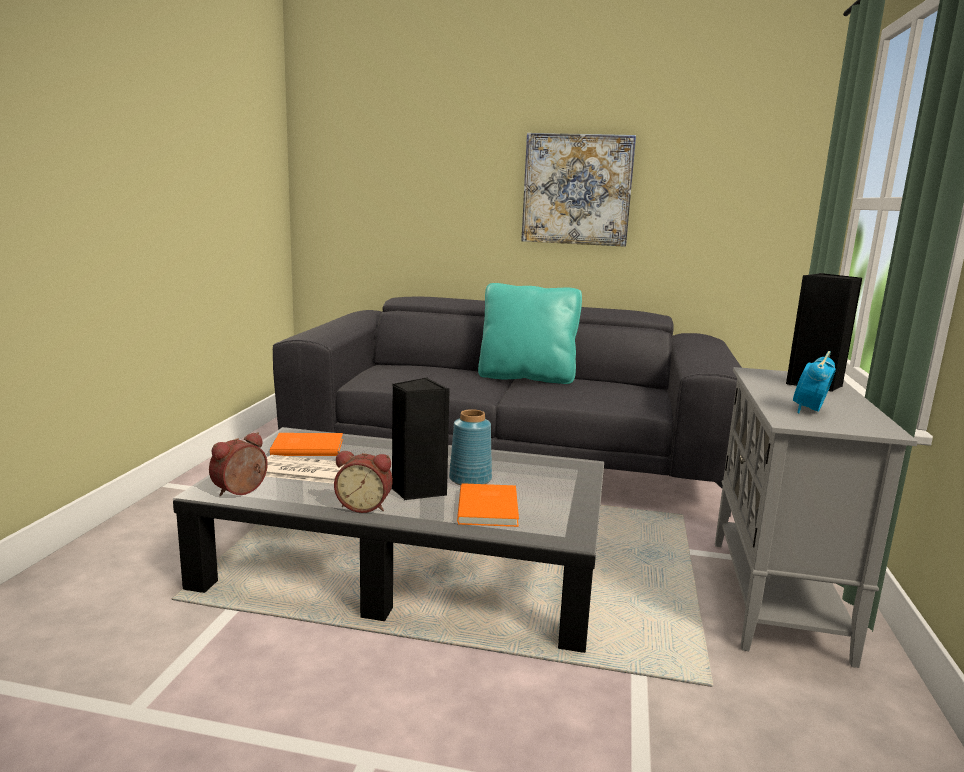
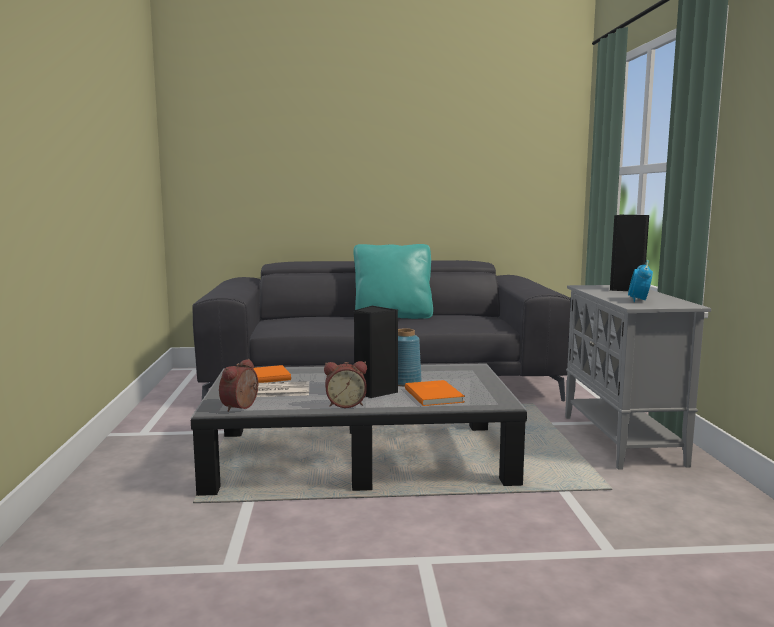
camera: 15 degrees left, 5 degrees down
(577, 190) = (409, 170): picture -> none

